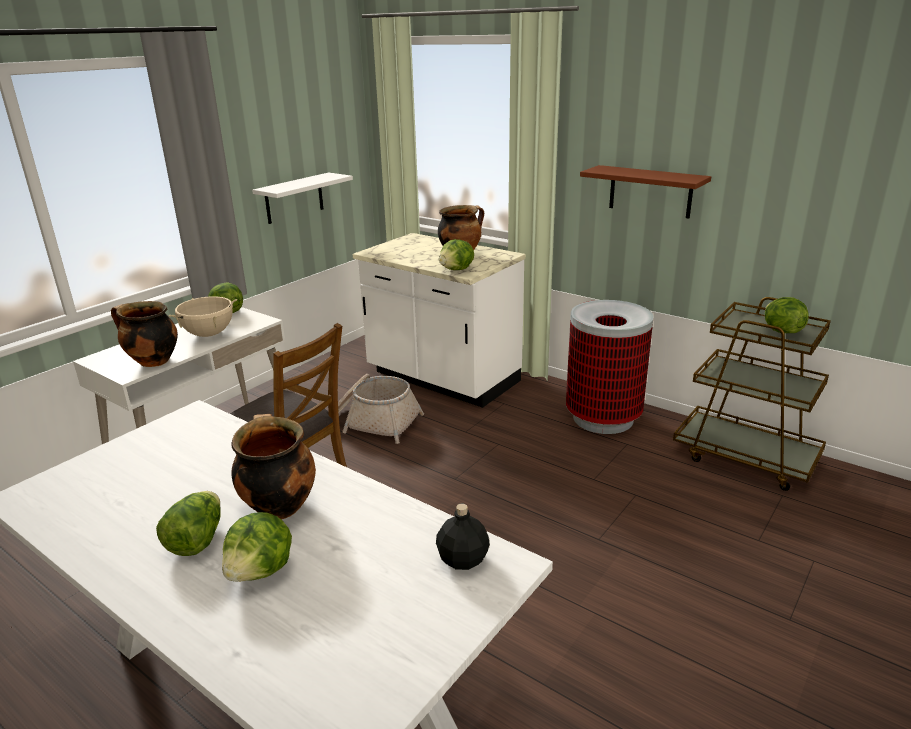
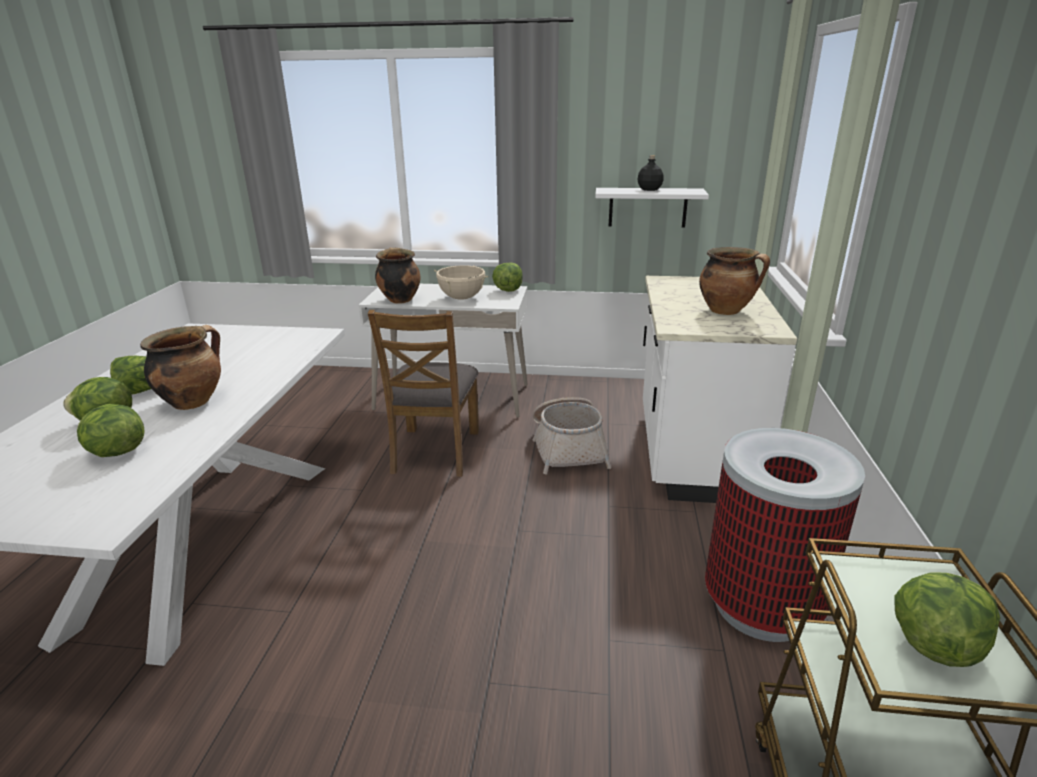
camera: 60 degrees right, 0 degrees up
(457, 270) = (675, 321): lettuce -> lettuce (116, 452)
(462, 560) = (115, 499): black bottle -> black bottle (649, 189)
(650, 191) = (943, 290): brown shelf -> none

